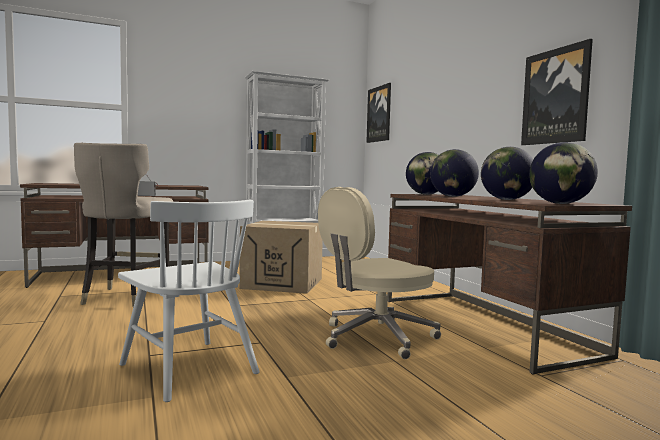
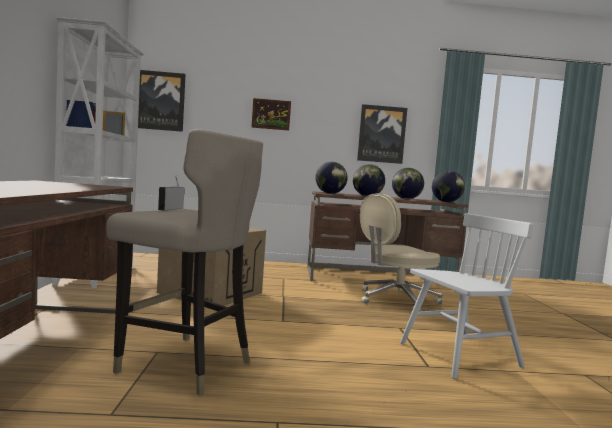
camera: 70 degrees left, 0 degrees up
(376, 337) = (395, 300): beige office chair -> beige office chair turned 75 degrees clockwise
(443, 103) = (271, 114): none -> picture

